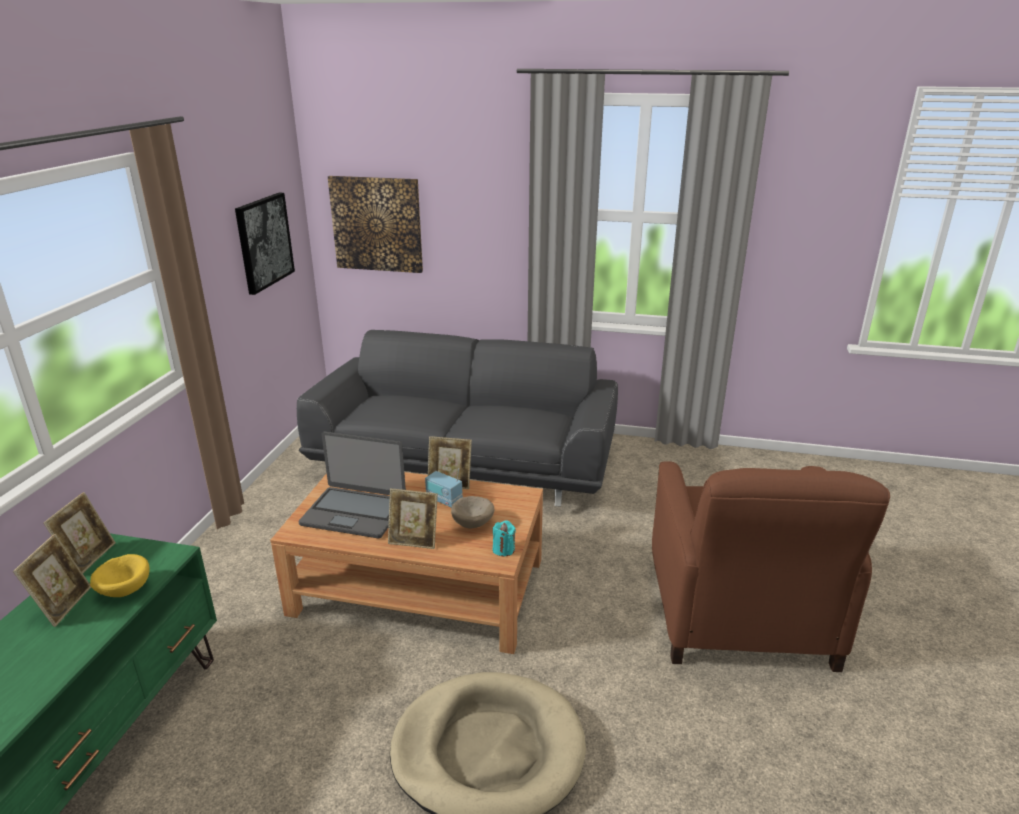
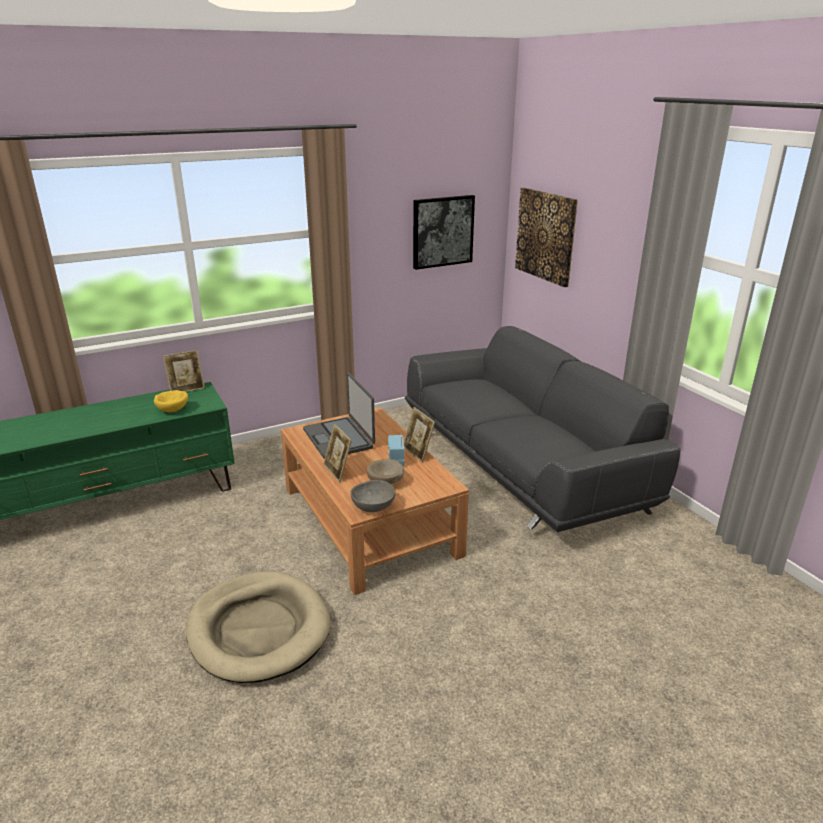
camera: 50 degrees right, 0 degrees up
(63, 605) = (147, 404): picture frame -> none
(503, 549) = (373, 507): turquoise candle -> grey bowl
(739, 614) = (548, 701): brown armchair -> none

